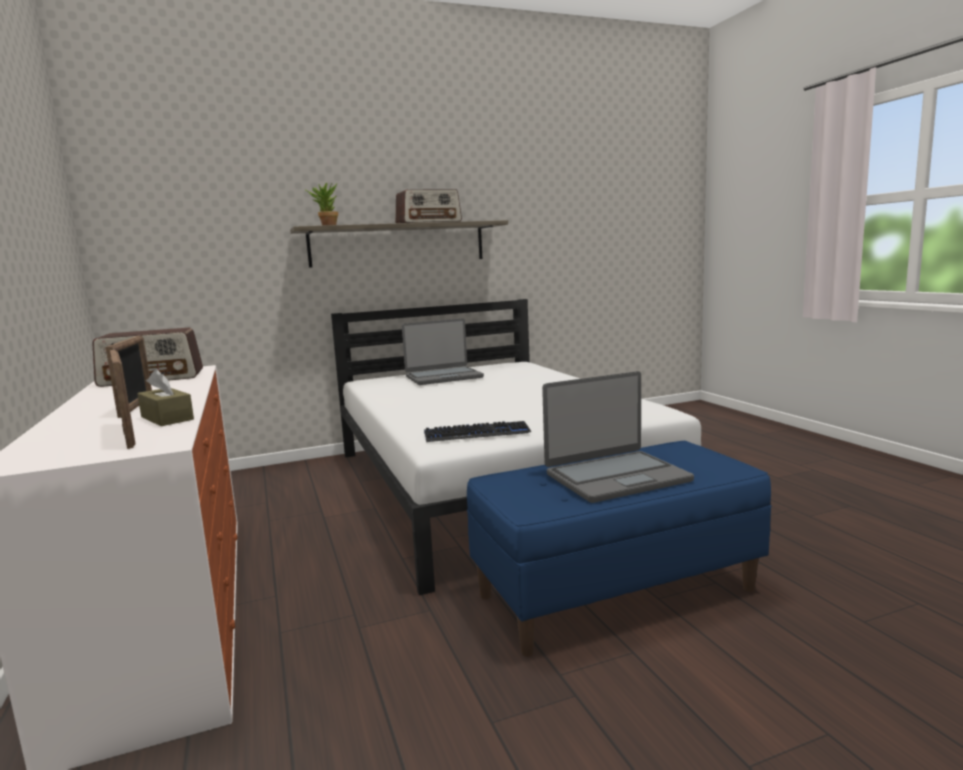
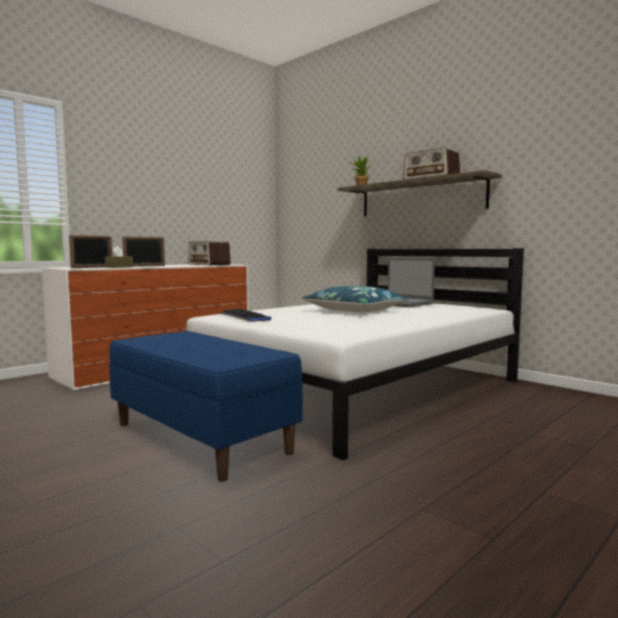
camera: 65 degrees right, 5 degrees down
(477, 393) = (355, 310): none -> blue pillow
(616, 477) = (193, 346): laptop -> none

